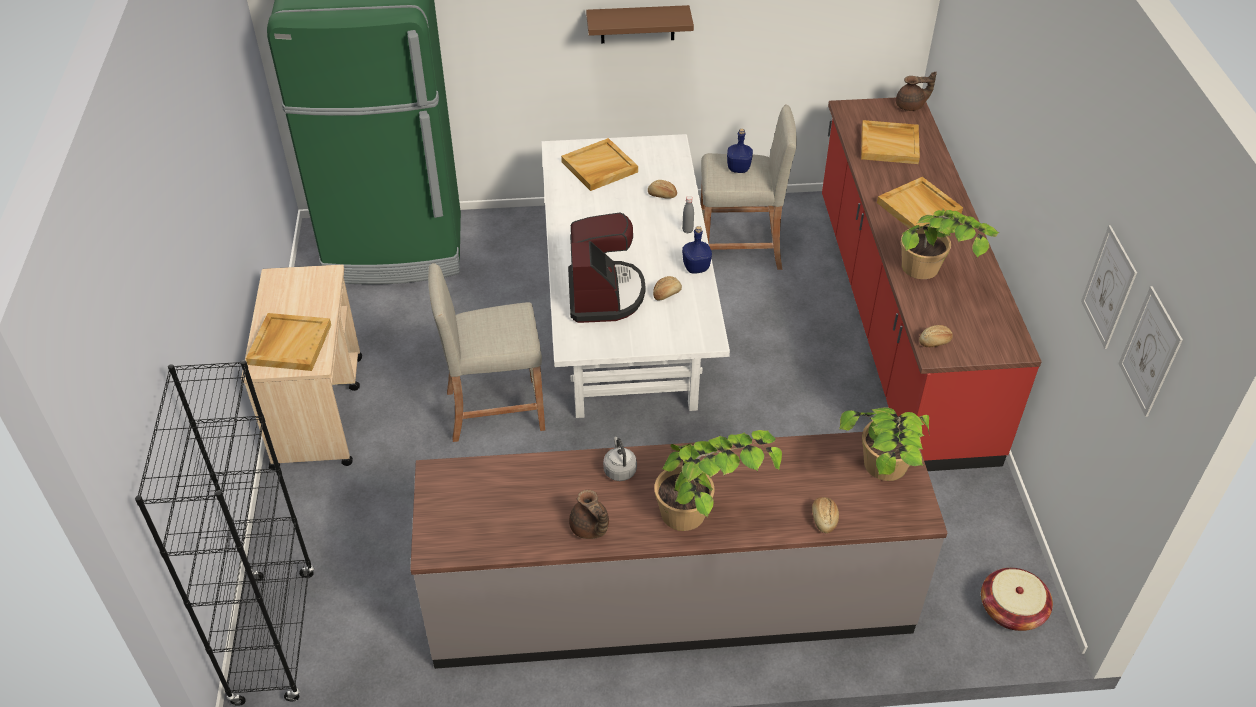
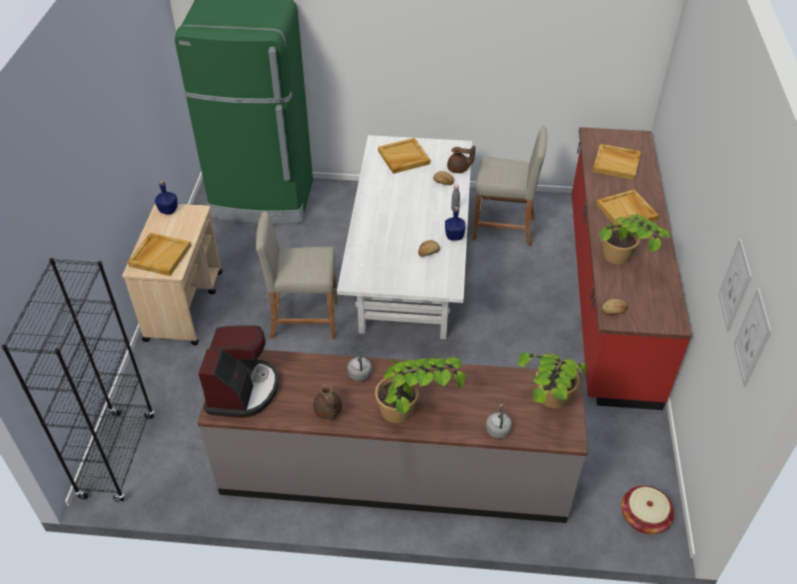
camera: 10 degrees right, 0 degrees up
(604, 295) = (384, 248): coffee machine -> coffee machine (242, 390)
(637, 24) = (443, 58): brown shelf -> none
(739, 168) = (505, 169): blue bottle -> blue bottle (169, 210)
(824, 519) = (498, 429): bread -> grey kettle
(911, 106) = (639, 137): brown teapot -> brown teapot (459, 169)

